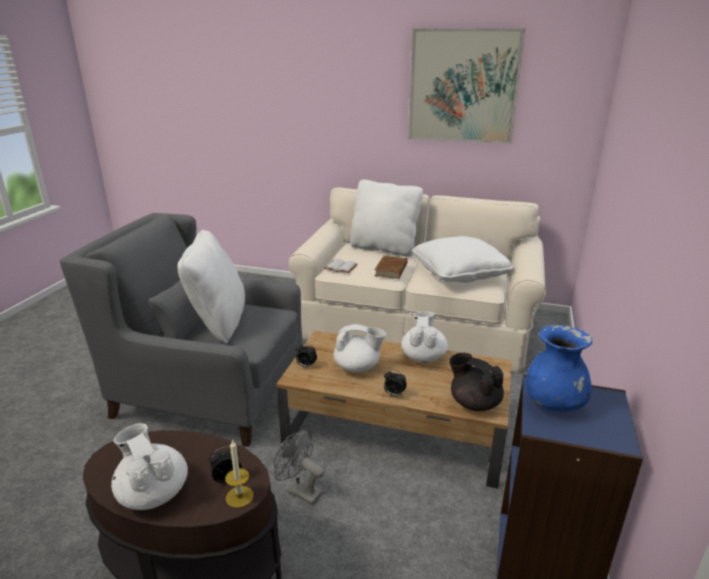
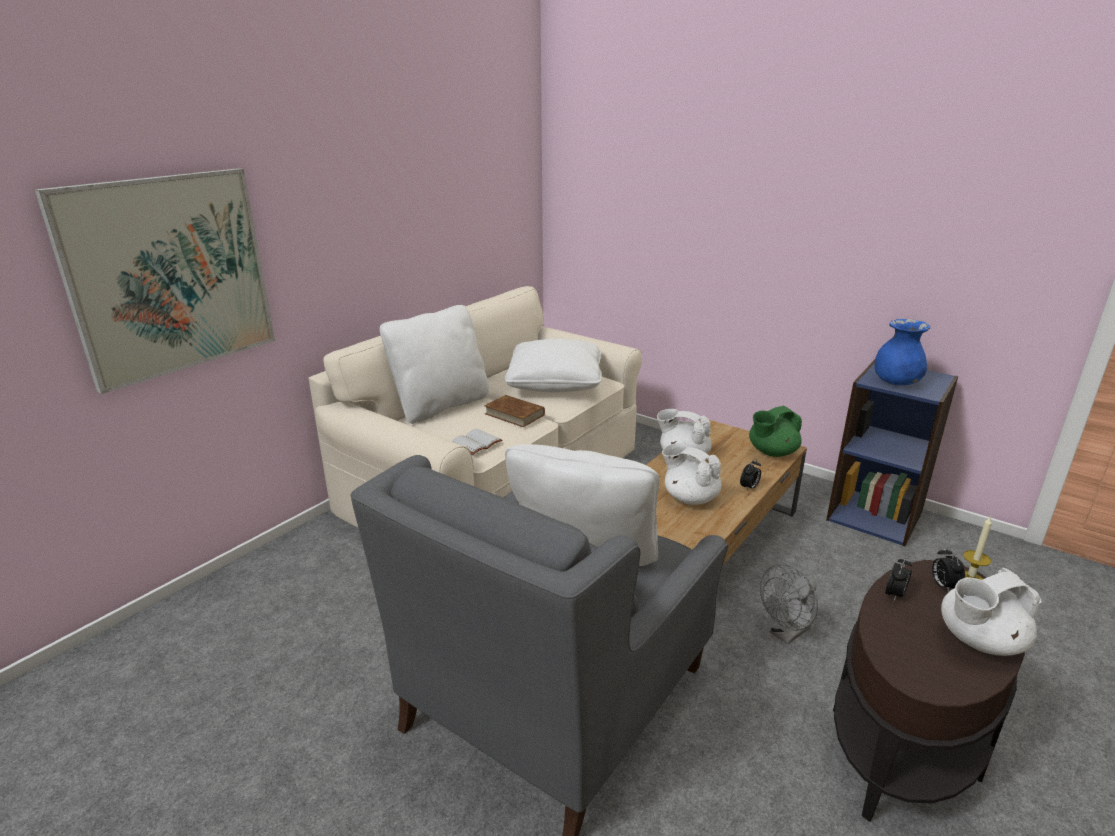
camera: 70 degrees left, 0 degrees up
(306, 366) = (675, 531): alarm clock -> alarm clock (895, 595)
(358, 367) = (690, 498): white teapot -> white teapot turned 75 degrees counterclockwise
(463, 86) = (431, 165): picture -> picture (170, 275)
(474, 403) = (771, 452): black teapot -> green teapot

